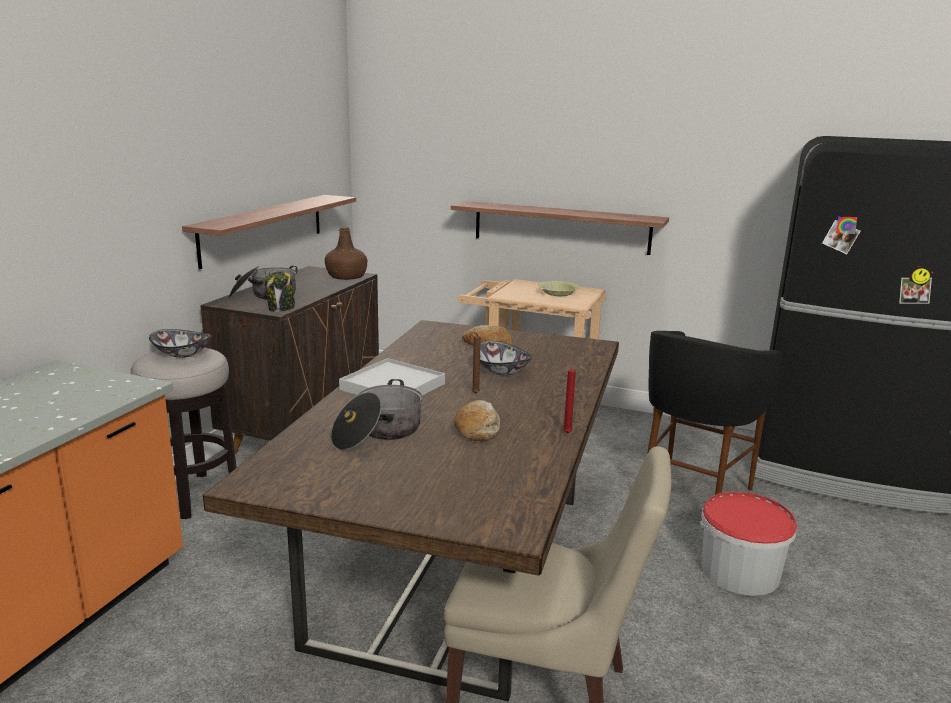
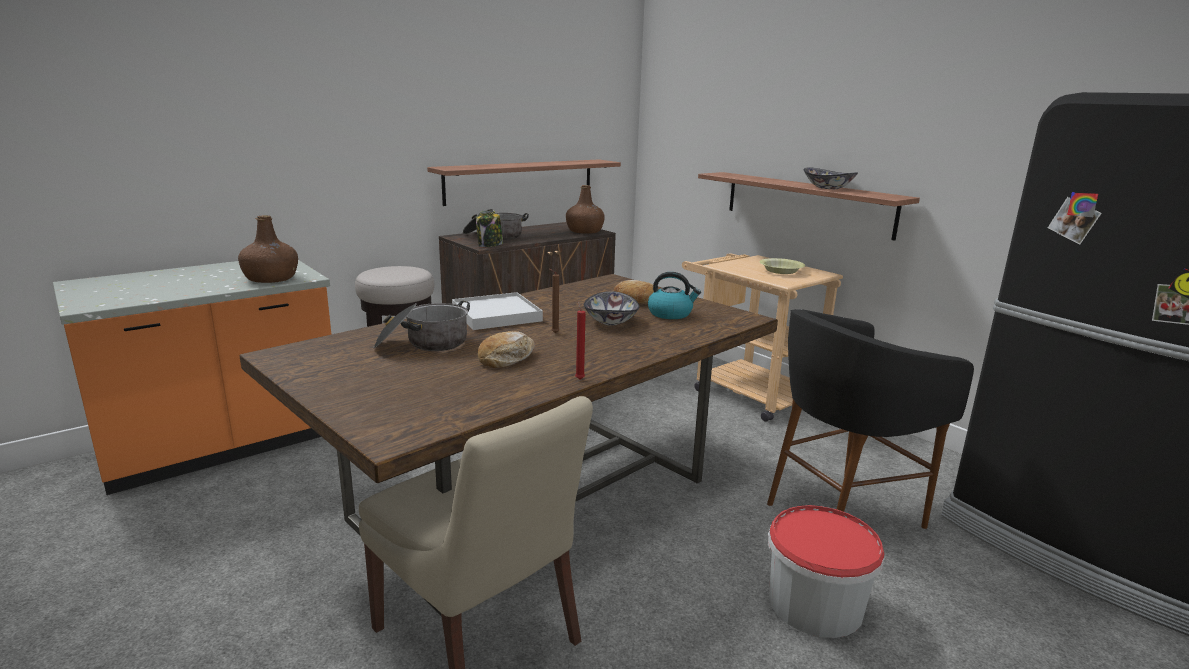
camera: 30 degrees right, 0 degrees up
(101, 396) = (272, 279): none -> brown bottle
(183, 354) = (399, 270): bowl -> bowl (828, 188)
(536, 353) = (670, 314): none -> kettle

